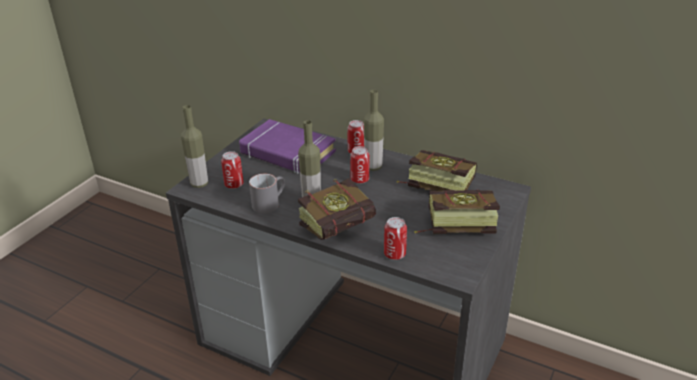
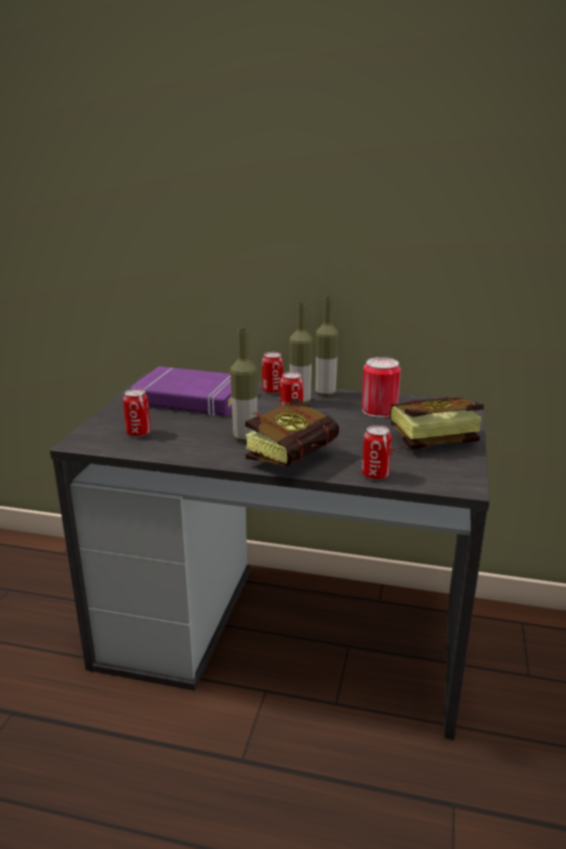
camera: 15 degrees left, 10 degrees down
(199, 184) = (92, 436): bottle -> bottle (325, 394)
(269, 203) = (193, 445): grey mug -> none
(434, 185) = (379, 410): book -> can

